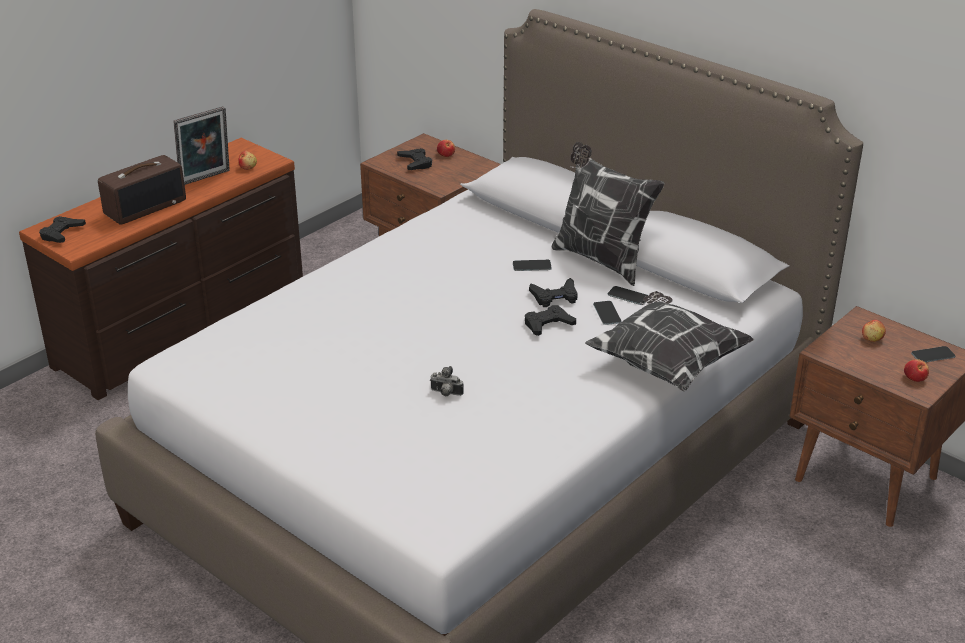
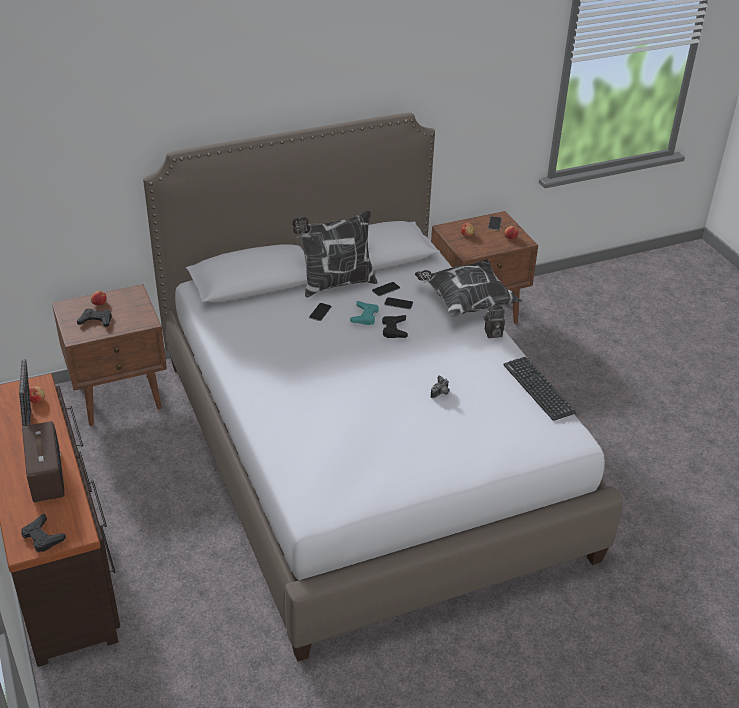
camera: 65 degrees left, 5 degrees up
(525, 472) = (538, 389): none -> keyboard
(555, 297) = (365, 316): black game controller -> turquoise game controller
(615, 403) = (492, 334): none -> camera

